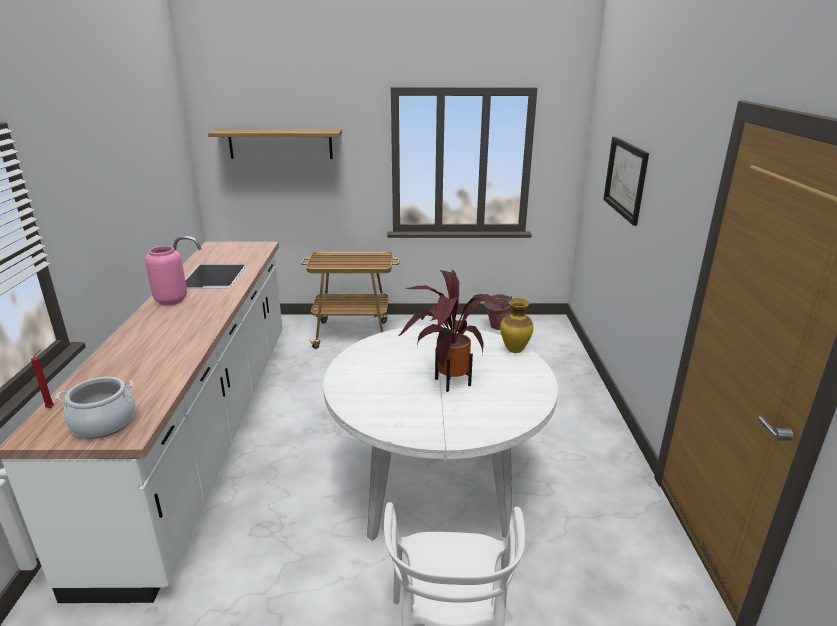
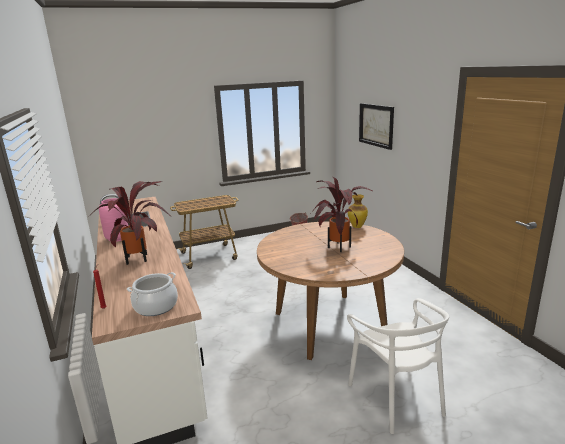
camera: 20 degrees left, 5 degrees down
(161, 340) = (139, 259): none -> potted plant
(280, 144) = (140, 129): shelf -> none
(437, 489) = (329, 324): white dining table -> brown dining table

